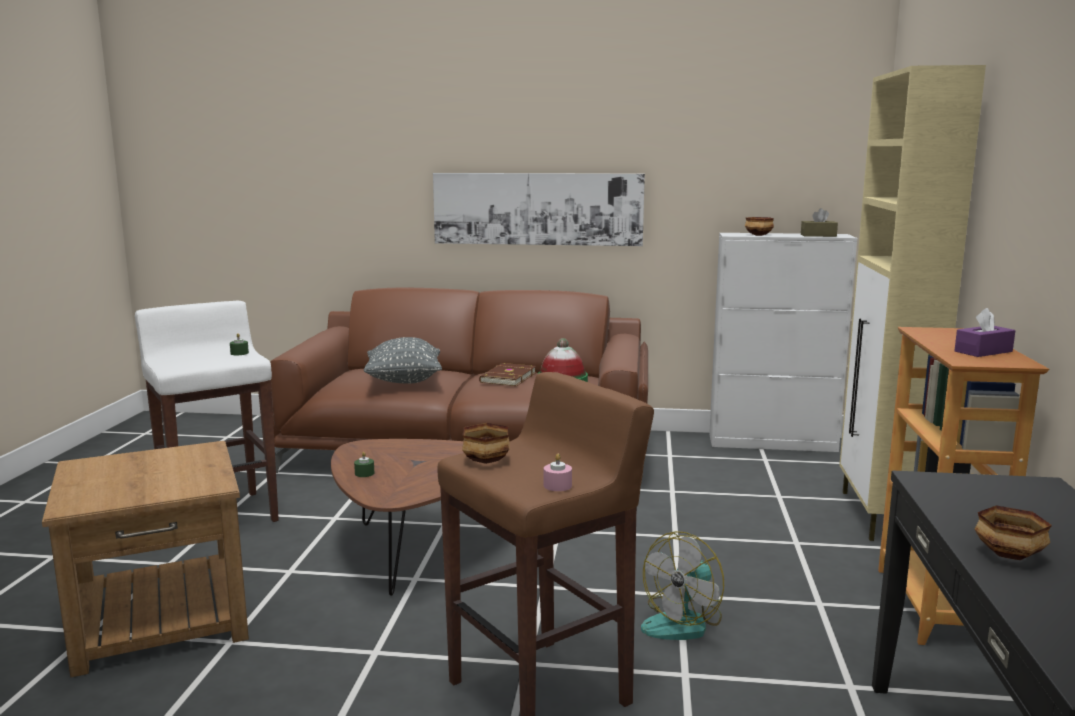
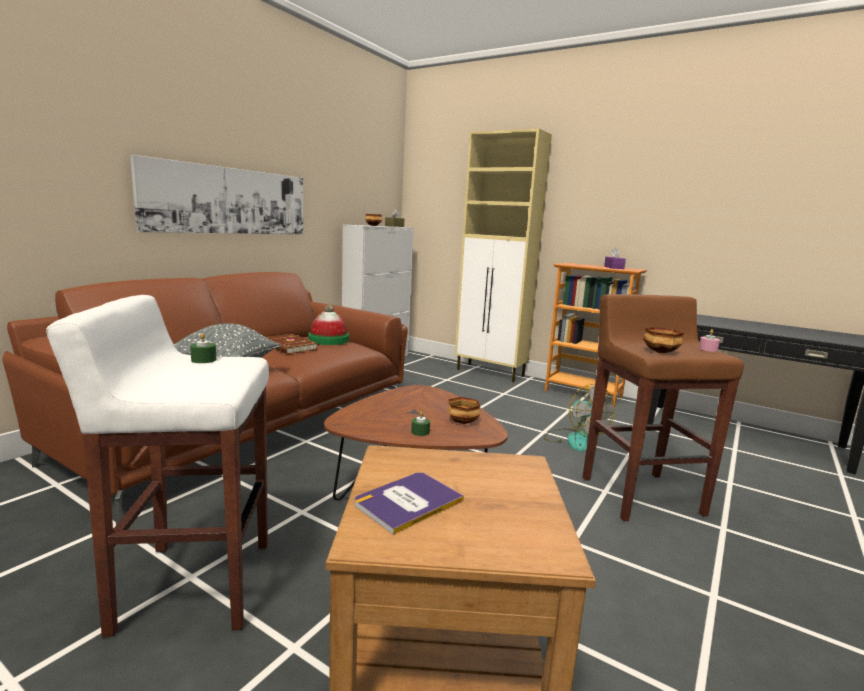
camera: 65 degrees left, 0 degrees up
(130, 464) = (408, 502): none -> book
(1006, 554) = (761, 329): bowl -> bowl (461, 422)

